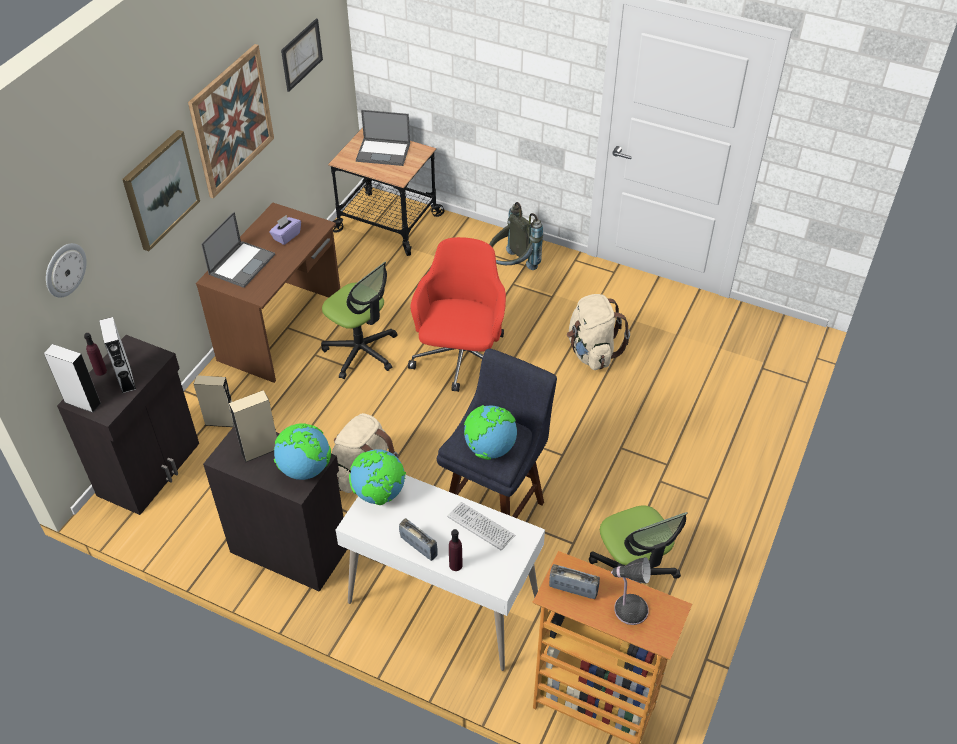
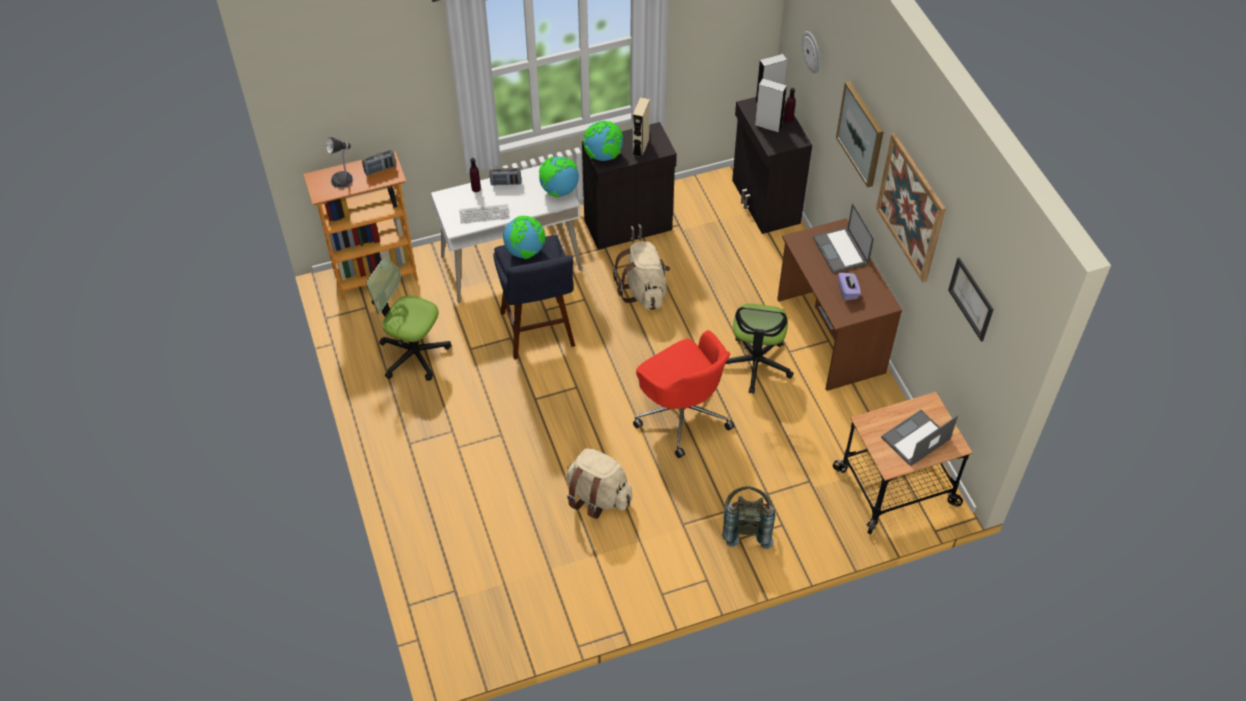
camera: 135 degrees right, 5 degrees up
(221, 421) = (770, 254): beige speaker -> none
(361, 351) = (755, 364): office chair -> office chair turned 75 degrees counterclockwise

